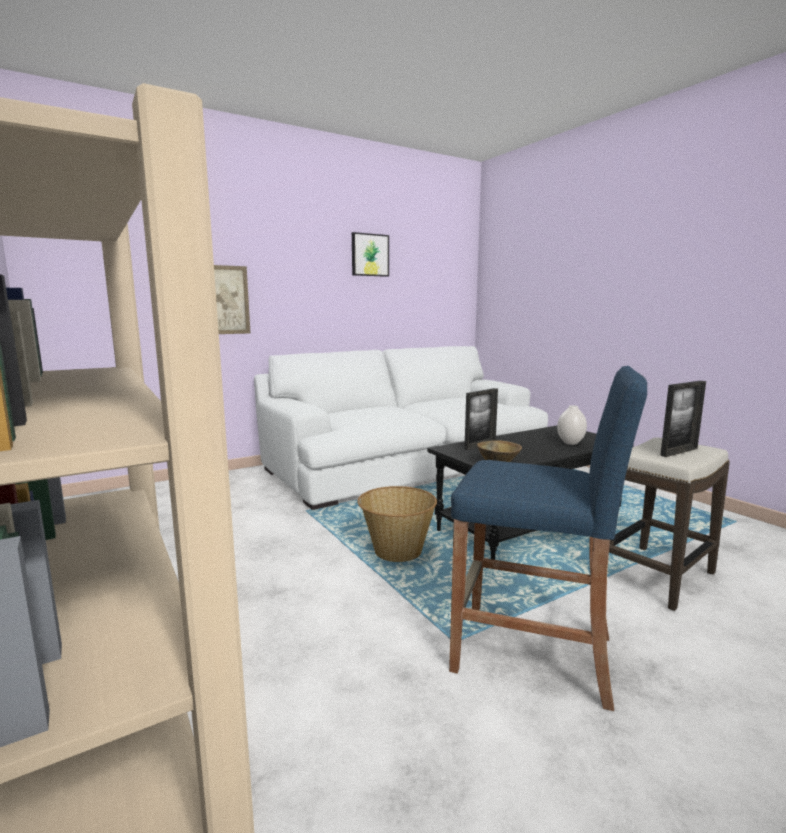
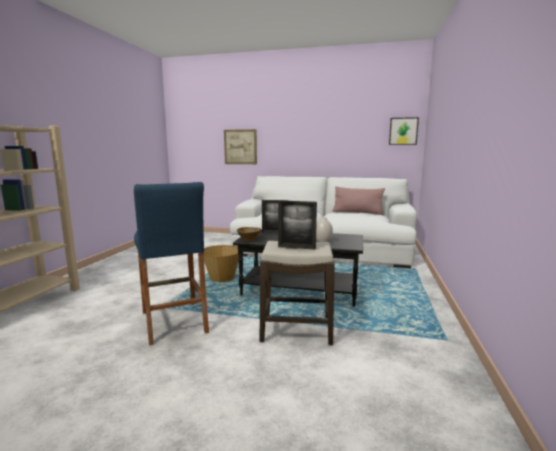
camera: 45 degrees right, 0 degrees up
(369, 255) = (331, 117): picture -> picture (403, 131)
(446, 398) = (357, 212): none -> pink pillow

